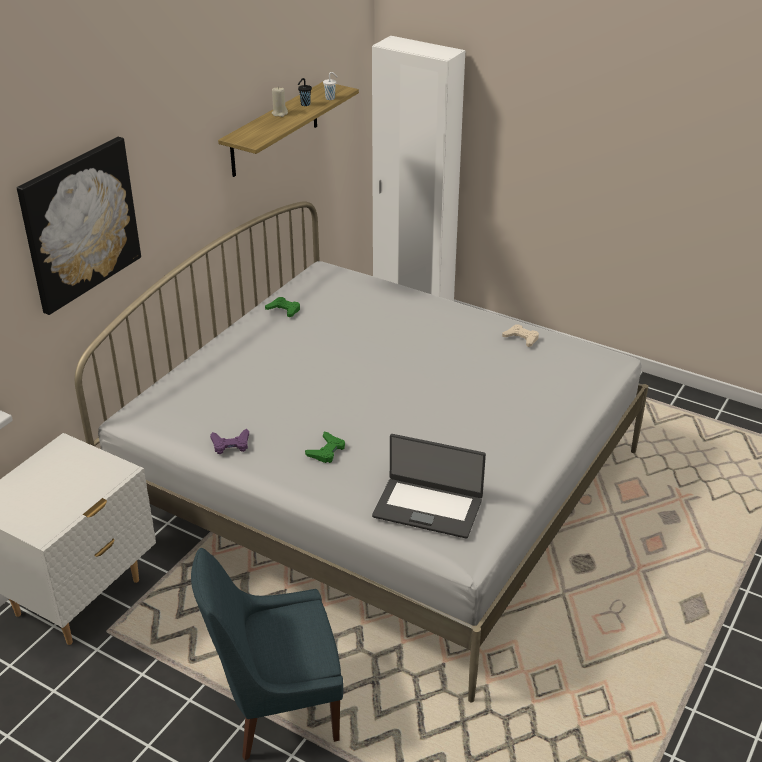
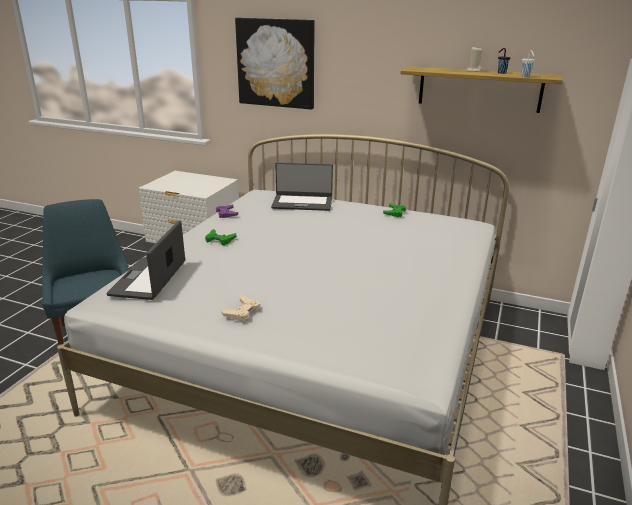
camera: 80 degrees right, 10 degrees down
(219, 374) = (302, 203): none -> laptop
(521, 338) = (416, 311): beige game controller -> beige game controller (242, 312)

